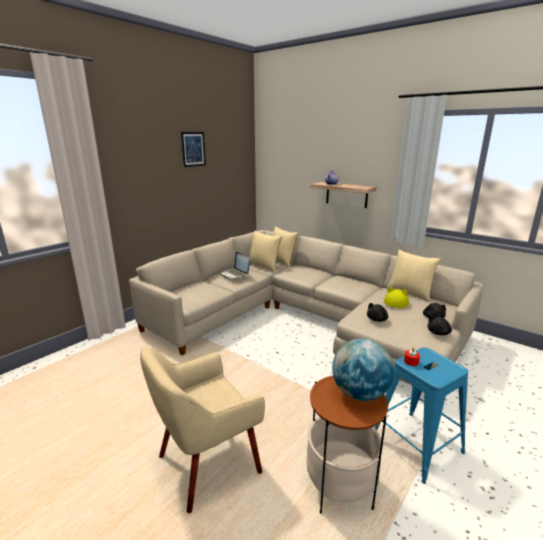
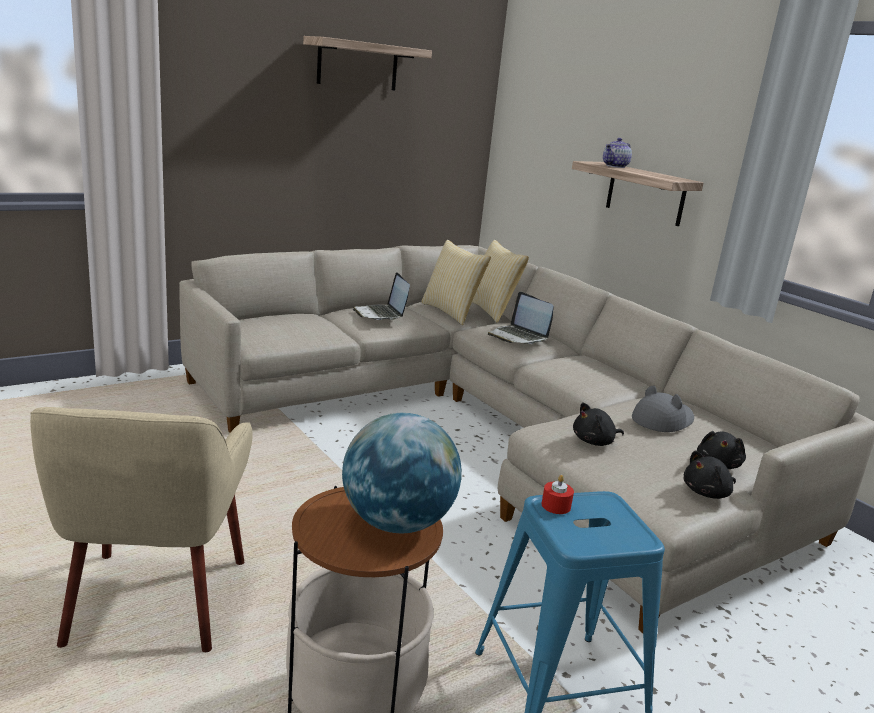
camera: 15 degrees right, 0 degrees up
(193, 149) = (357, 65): picture -> shelf
(207, 463) = (154, 602): beige armchair -> beige armchair turned 75 degrees counterclockwise
(304, 272) = (518, 337): none -> laptop
(396, 301) = (662, 420): yellow hat -> grey hat
(410, 293) = (711, 414): pillow -> none

